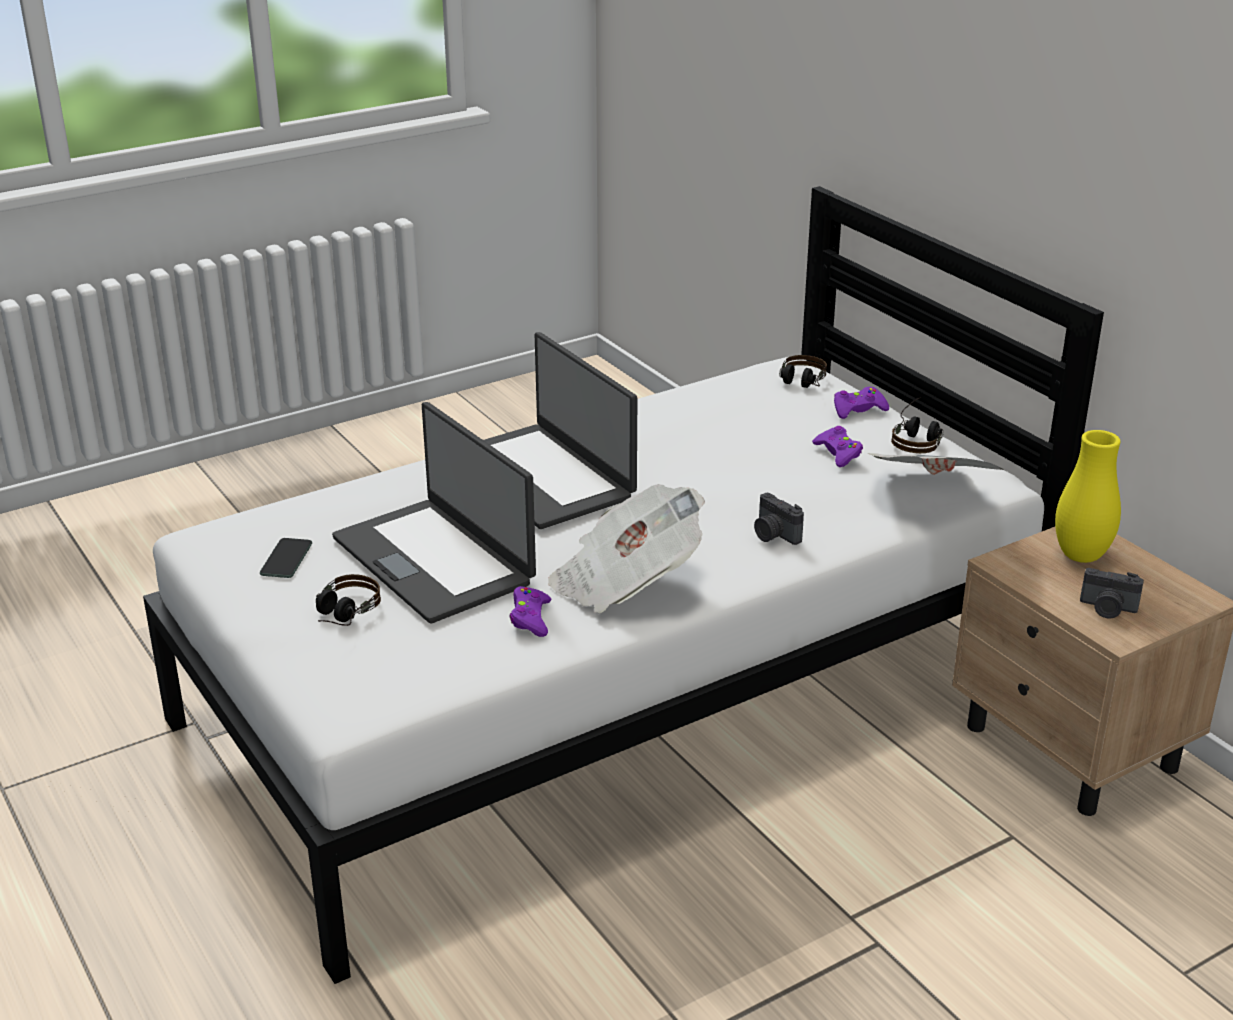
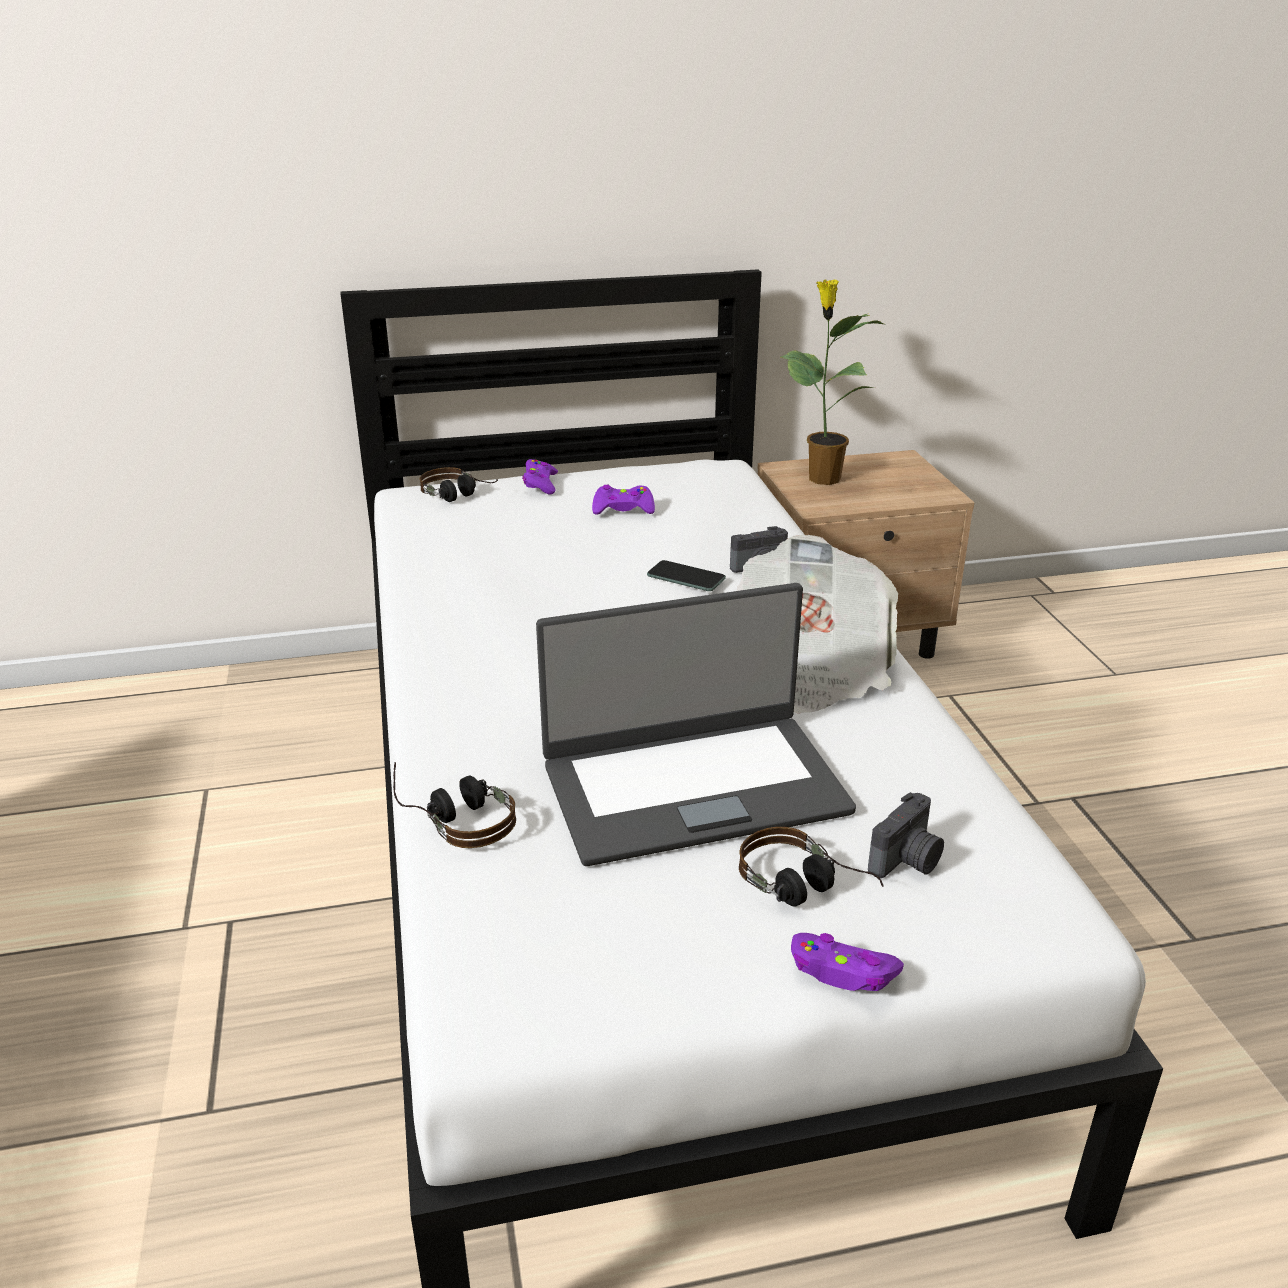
camera: 70 degrees left, 0 degrees up
(286, 559) = (614, 925): phone -> phone (686, 577)
(530, 618) = (866, 739): purple game controller -> purple game controller (842, 972)
(544, 476) = (537, 670): laptop -> none
(918, 438) = (620, 473): headphones -> headphones (455, 816)
(932, 493) = (729, 489): newspaper -> none
(1081, 556) = (822, 478): yellow vase -> potted plant
(1107, 609) = (905, 489): camera -> camera (907, 860)

